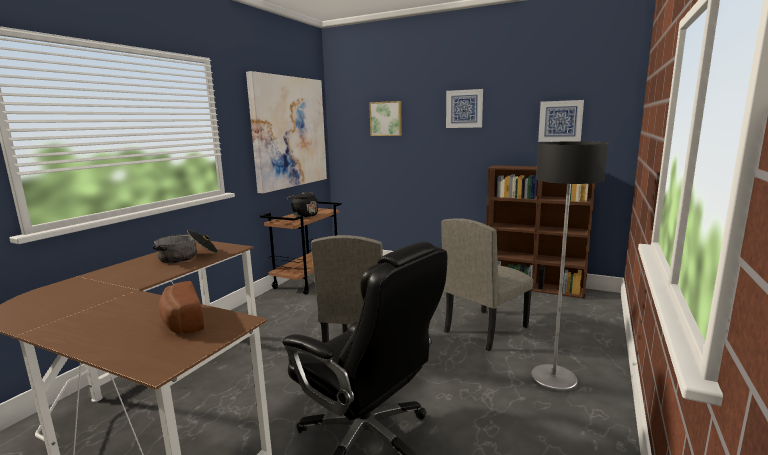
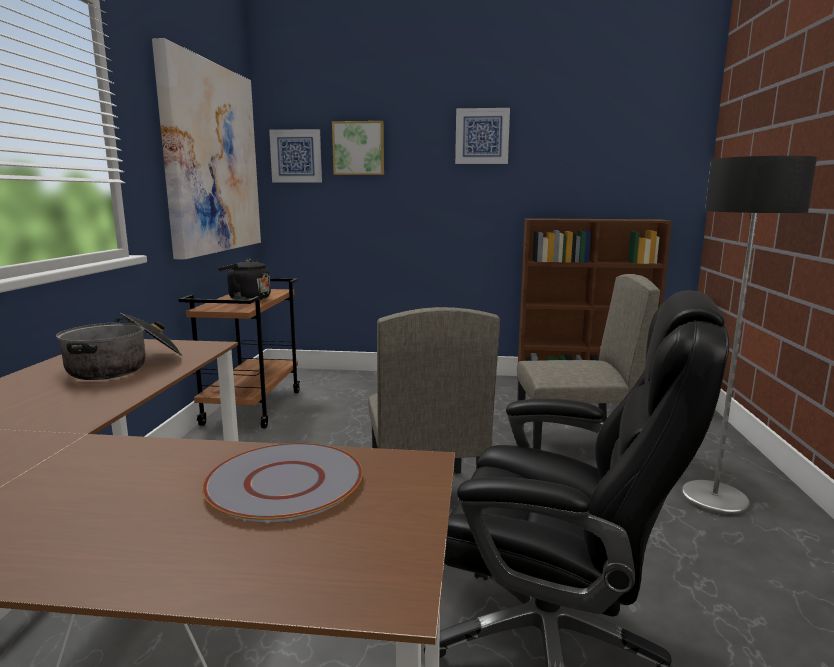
camera: 20 degrees left, 0 degrees up
(181, 322) = (285, 482): bread -> grey plate
(485, 329) = (573, 446): beige chair -> beige chair turned 120 degrees counterclockwise
(560, 121) = (615, 157): picture -> picture (296, 156)

